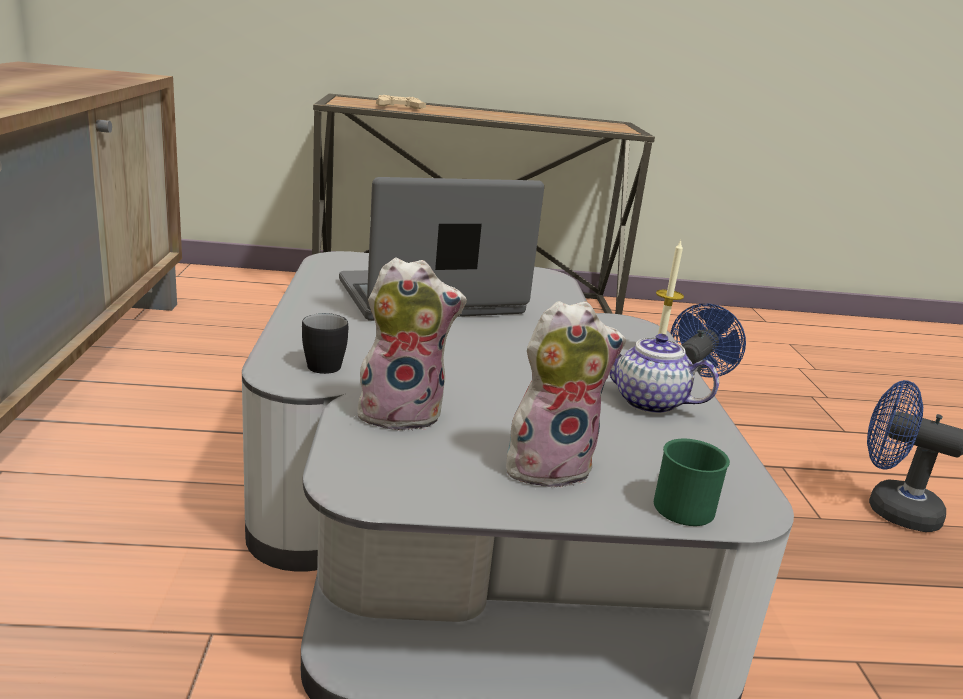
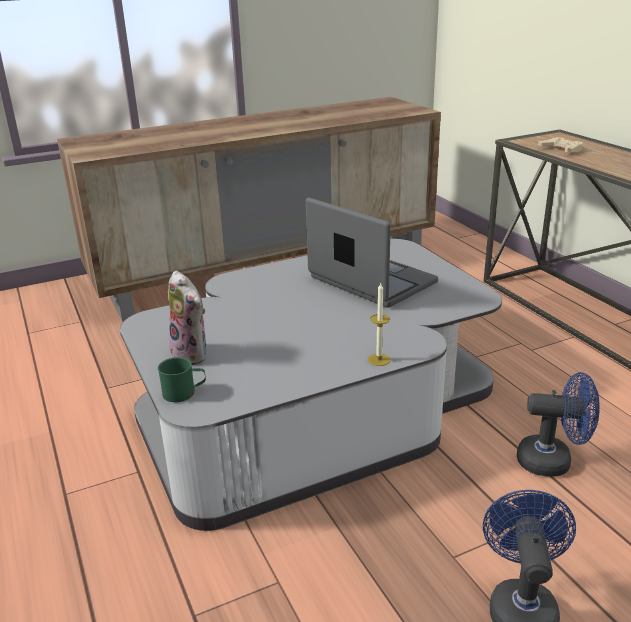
camera: 70 degrees right, 5 degrees up
(325, 363) = (248, 284): black mug -> none
(402, 413) = (213, 312): plush toy -> none
(647, 402) = (296, 367): teapot -> none

